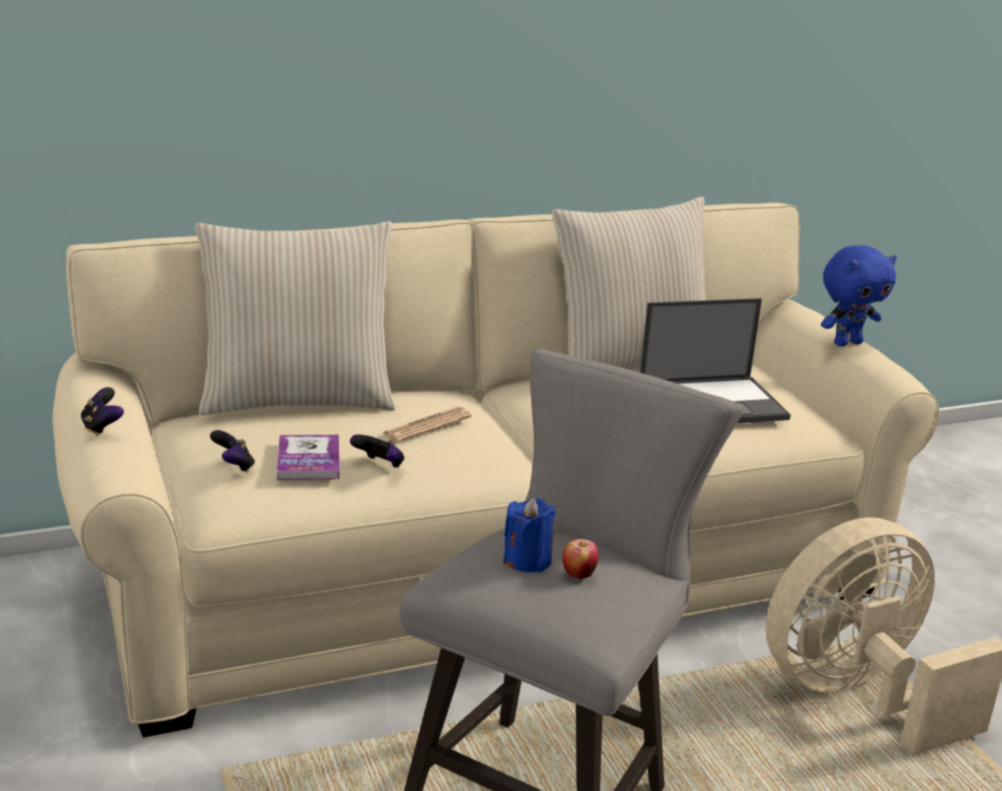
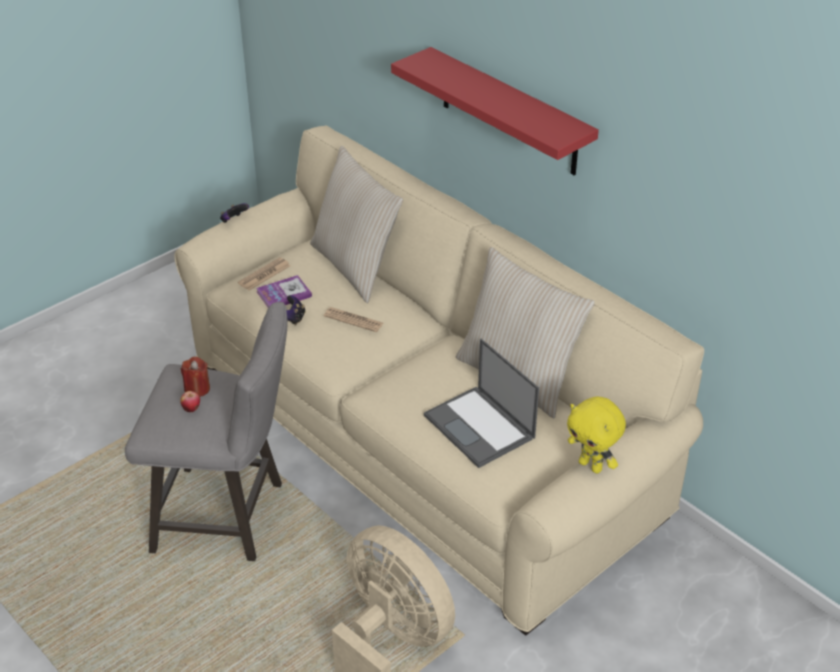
camera: 70 degrees right, 15 degrees up
(234, 466) = (264, 274): game controller -> newspaper
(443, 54) = (509, 112): none -> red shelf
(527, 560) = (197, 389): blue candle -> red candle
(847, 343) = (591, 466): blue plush toy -> yellow plush toy

